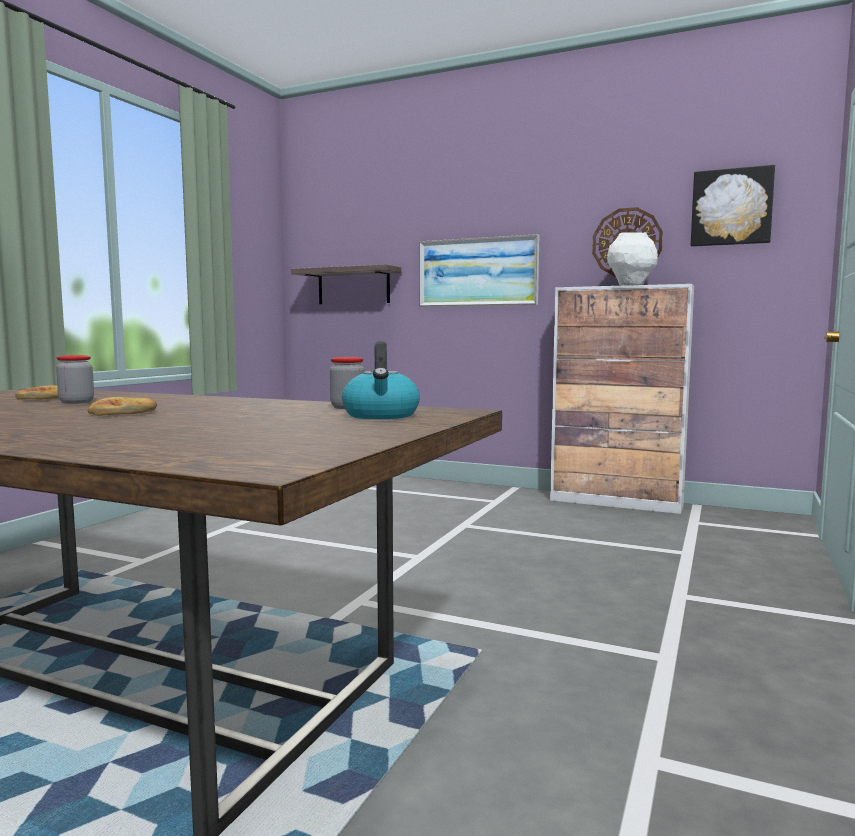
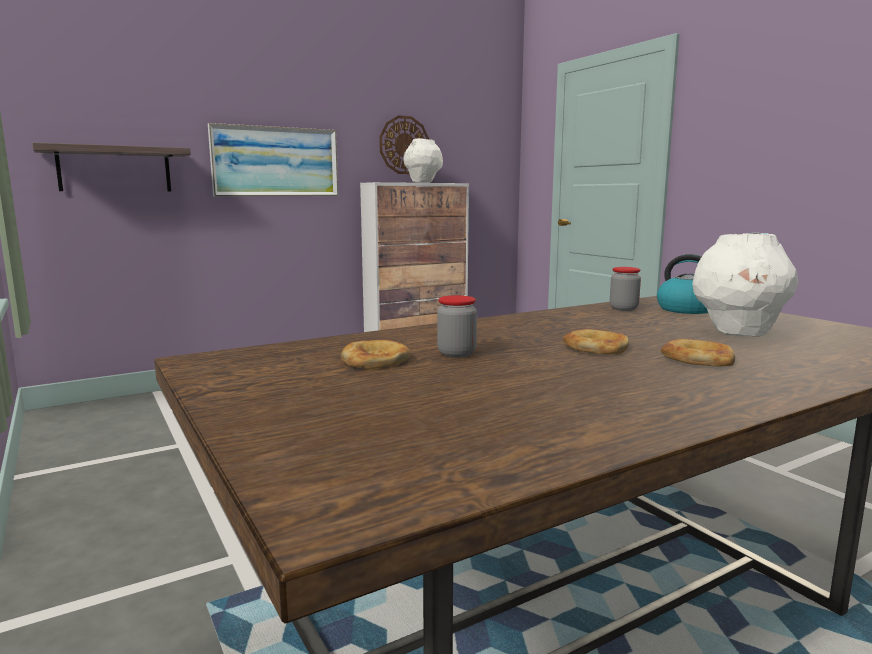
camera: 55 degrees left, 5 degrees up
(91, 425) = (697, 359): none -> bread
(246, 427) = (738, 333): none -> white vase
(731, 207) = (469, 125): picture -> none

